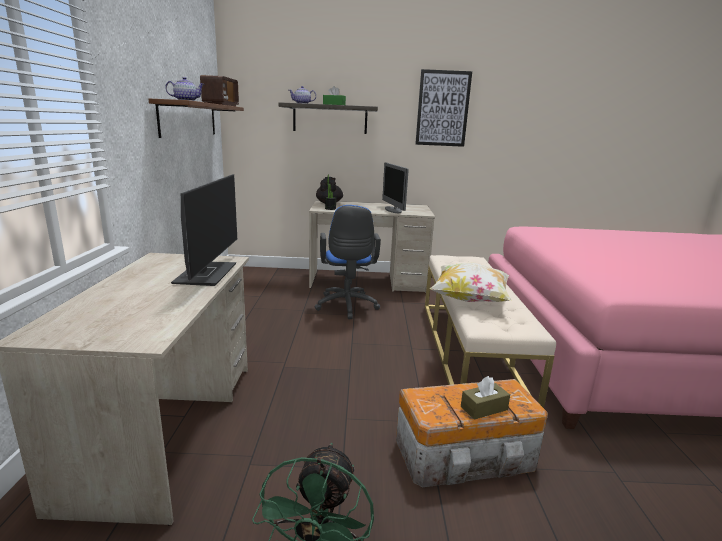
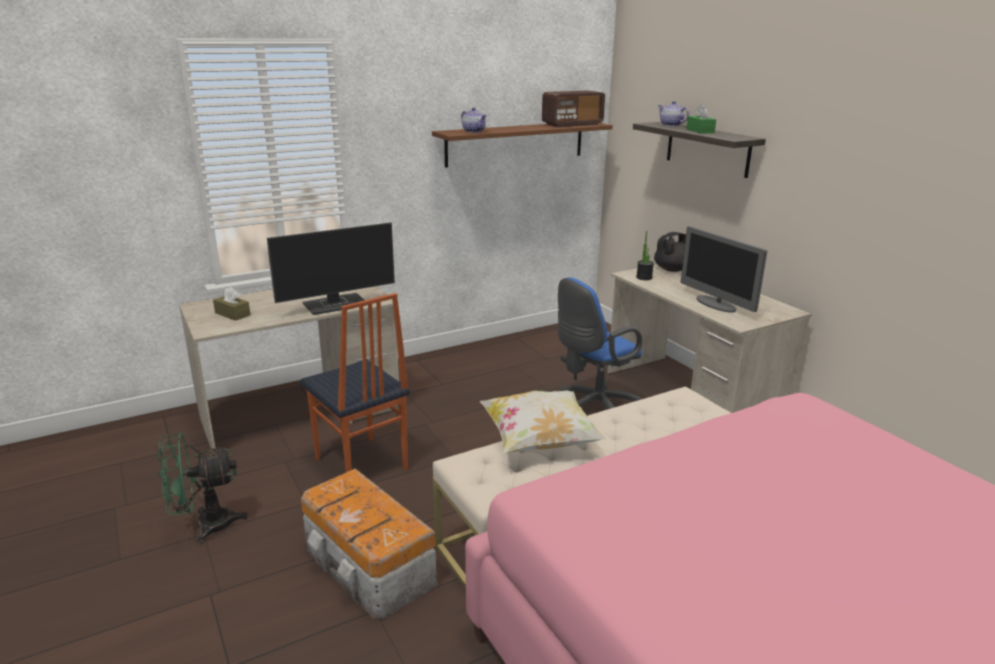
camera: 60 degrees right, 5 degrees up
(310, 417) = (360, 465): none -> chair
(393, 210) = (716, 304): monitor -> monitor turned 75 degrees counterclockwise
(442, 108) = (862, 152): picture -> none
(484, 408) = (352, 517): brown tissue box -> brown tissue box (232, 314)

